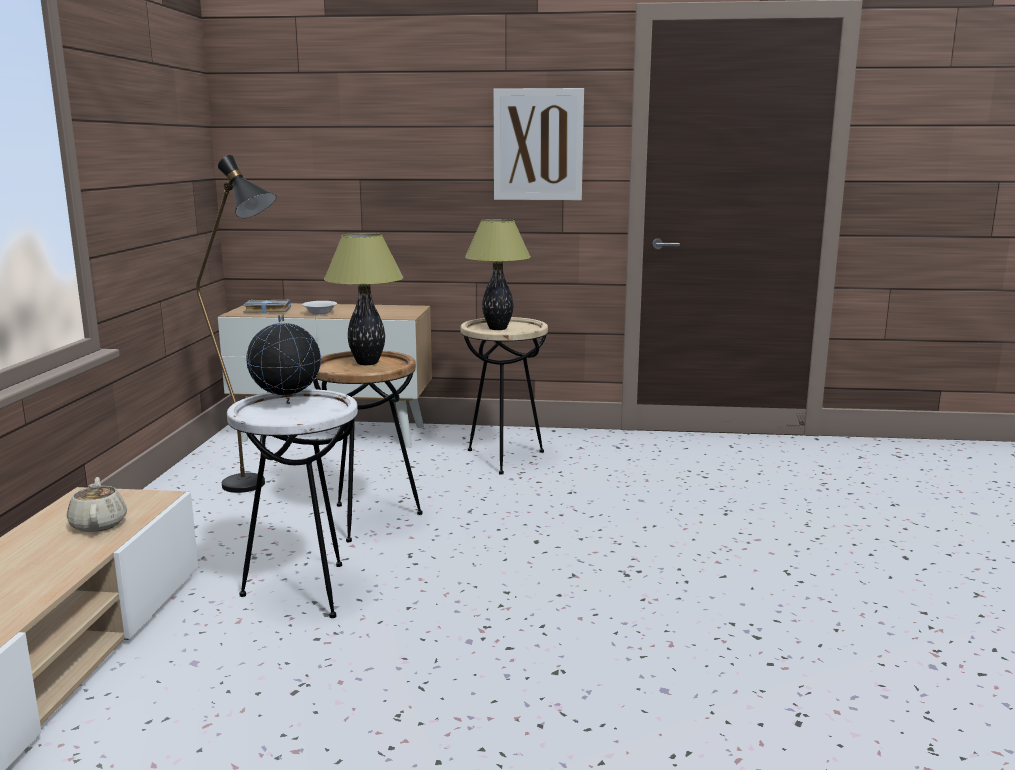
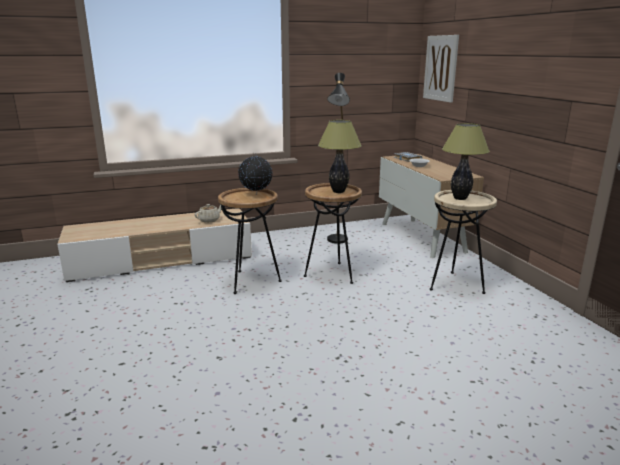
camera: 65 degrees right, 5 degrees up
(305, 591) = (251, 282): white side table -> brown side table
(538, 145) = (558, 71): picture -> picture (440, 68)

